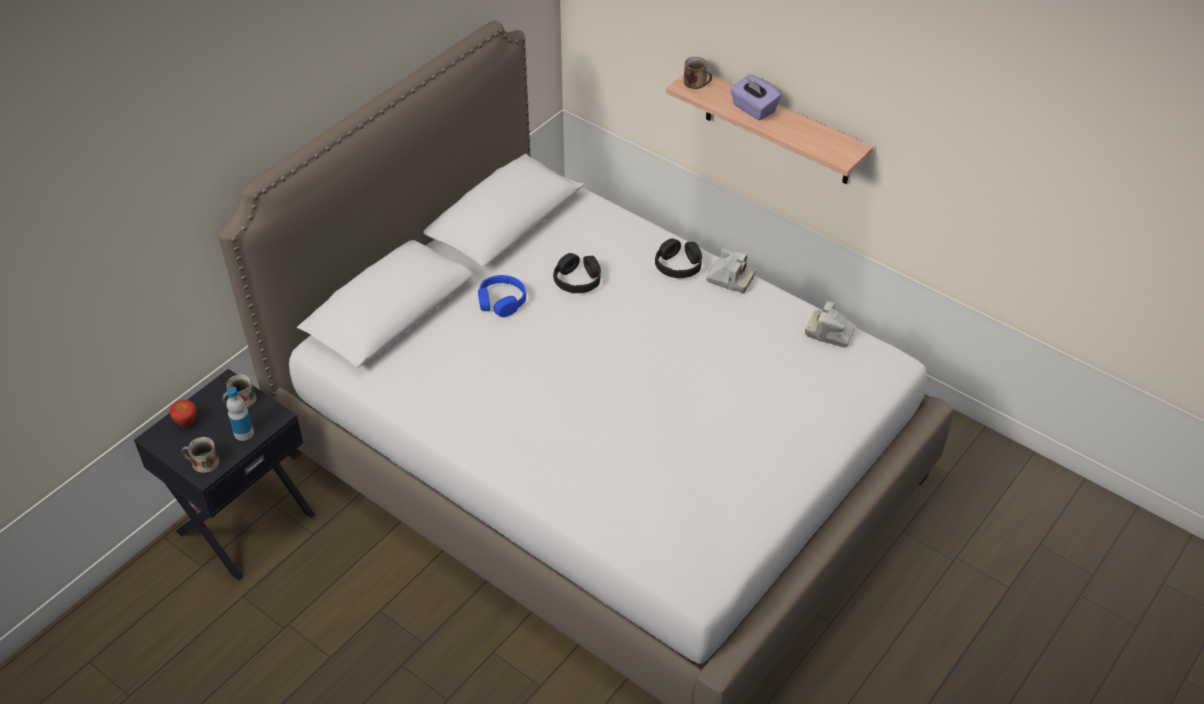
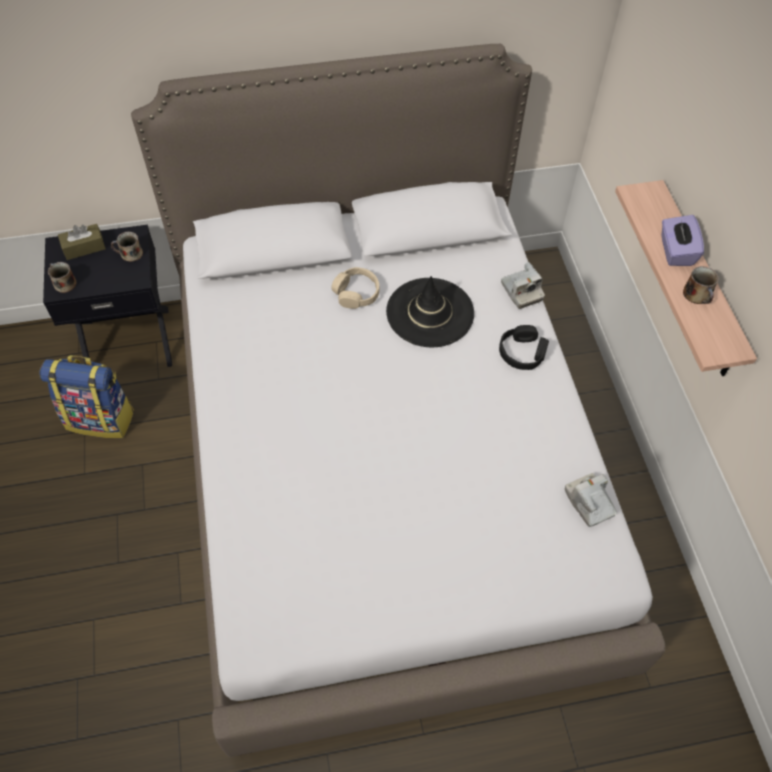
camera: 40 degrees right, 10 degrees up
(187, 423) = (84, 247): apple -> brown tissue box
(244, 433) = (107, 278): bottle -> none
(294, 603) = (101, 418): none -> backpack
(501, 301) = (356, 293): blue headphones -> beige headphones
(577, 280) = (430, 313): black headphones -> black hat
(696, 82) = (649, 196): mug -> mug (697, 295)
(730, 279) = (553, 393): camera -> camera (521, 292)

